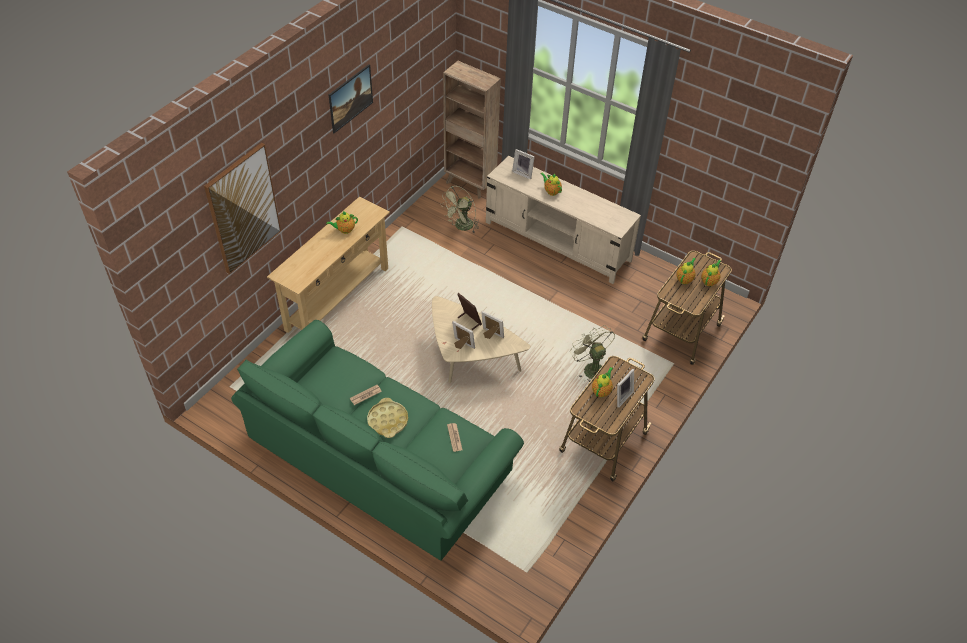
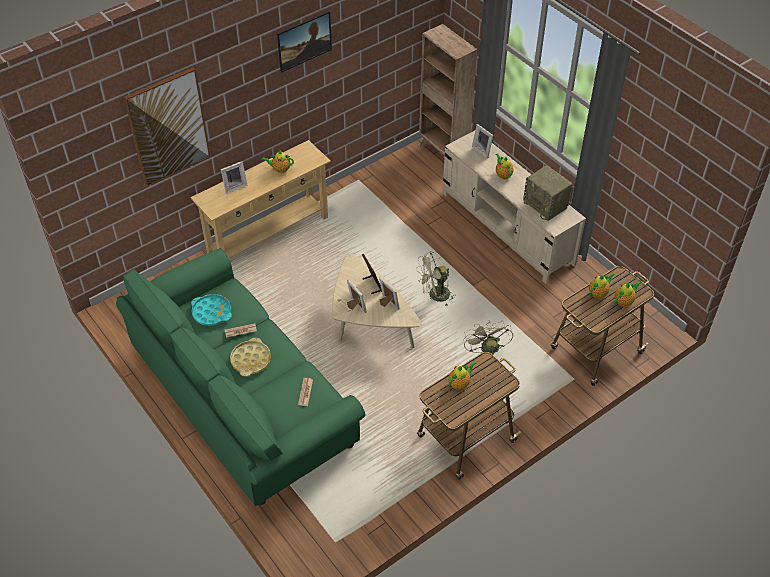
camera: 20 degrees right, 0 degrees up
(329, 384) = (212, 312): none -> turquoise tray
(461, 227) = (416, 193): green fan -> green fan (435, 296)
(601, 211) = (546, 205): none -> radio
(621, 396) = (477, 394): picture frame -> picture frame (234, 186)

